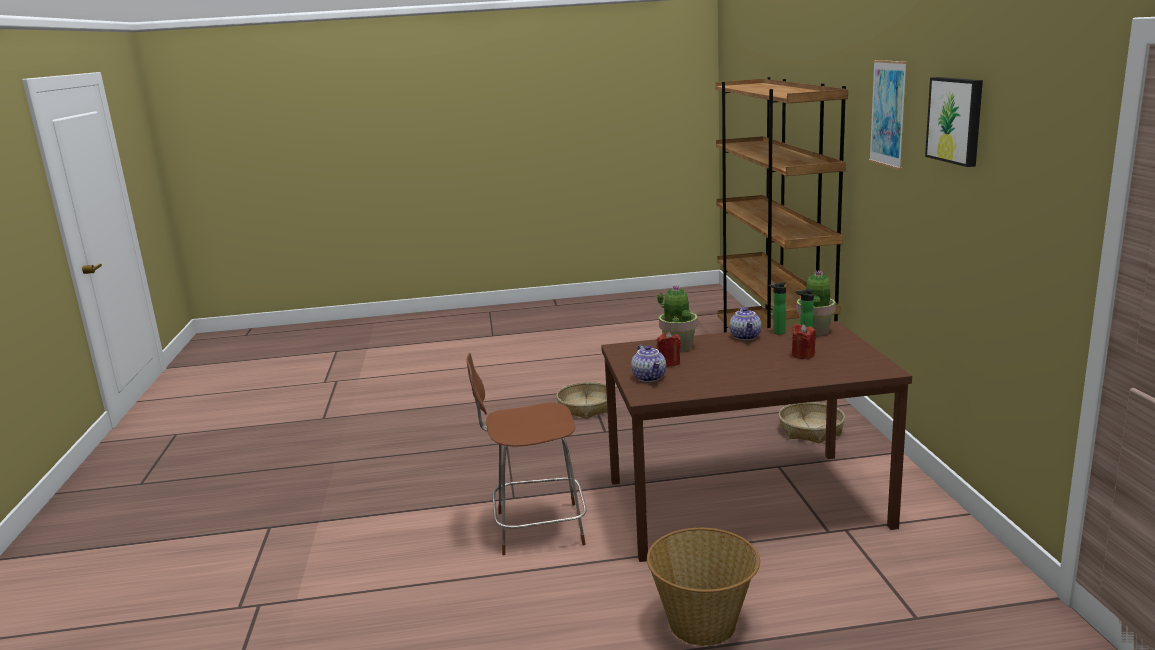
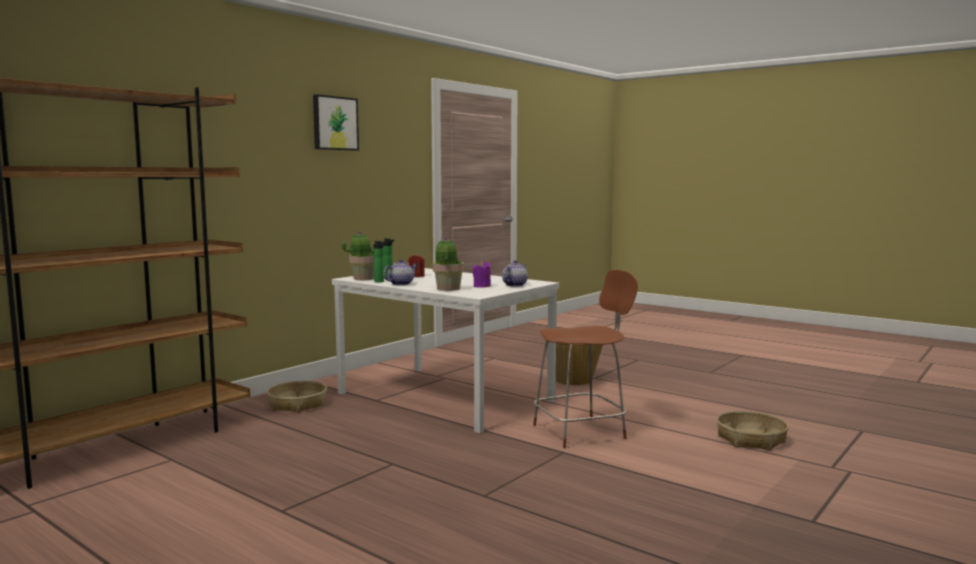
camera: 135 degrees left, 10 degrees down
(536, 529) = (582, 431): brown chair -> brown chair turned 60 degrees counterclockwise
(586, 408) = (342, 492): basket -> basket (751, 439)
(669, 362) = (482, 286): red candle -> purple candle
(746, 502) = (442, 396): brown dining table -> white dining table
(888, 113) = (253, 121): picture -> none

